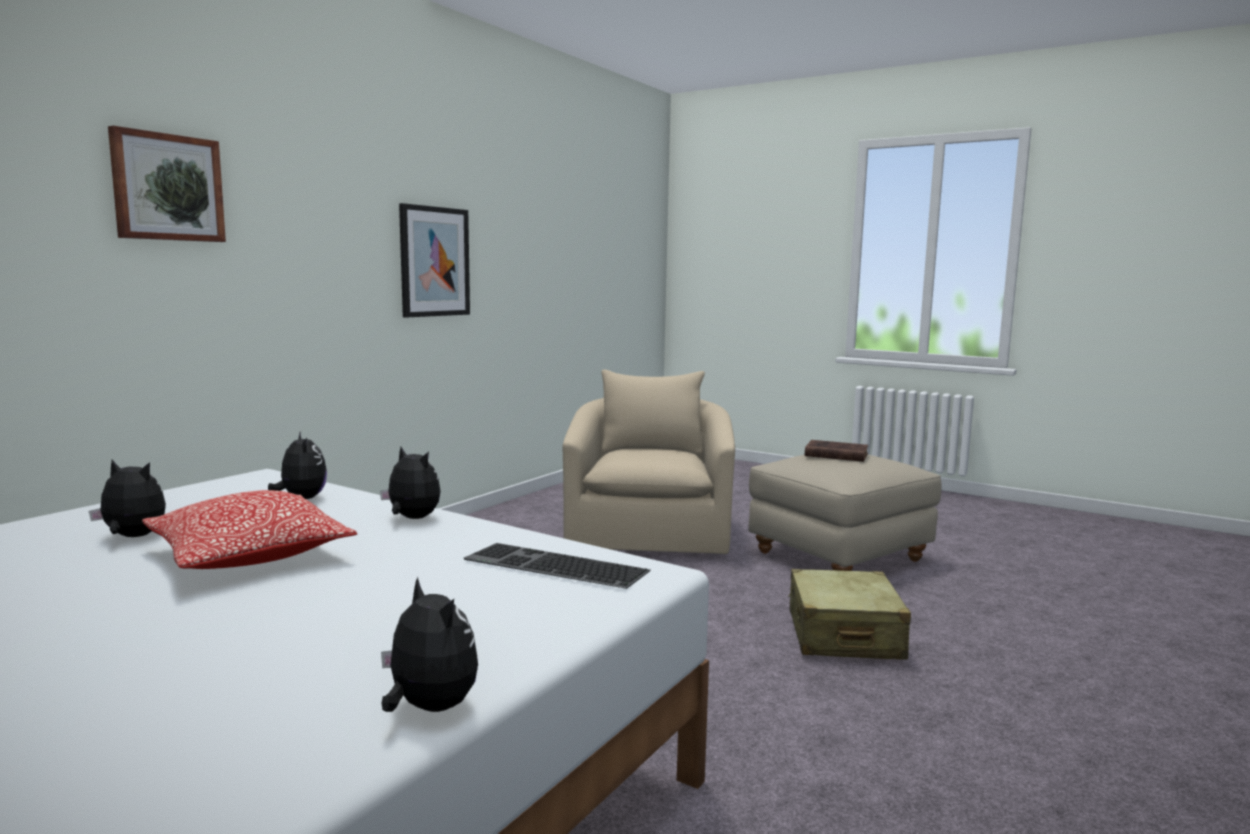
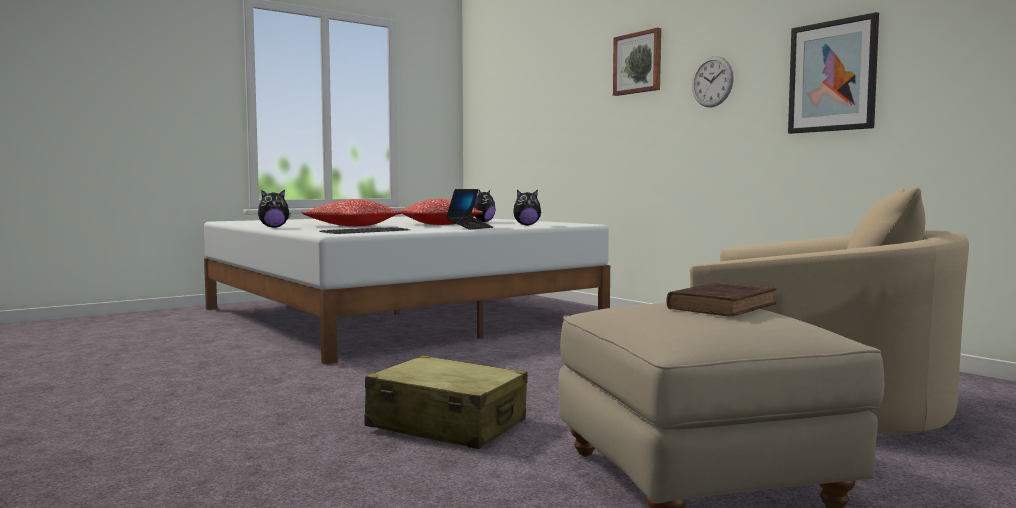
camera: 110 degrees right, 5 degrees down
(308, 245) = (712, 81): none -> wall clock
(325, 623) = (352, 226): none -> pillow
(412, 518) = (469, 228): plush toy -> laptop

